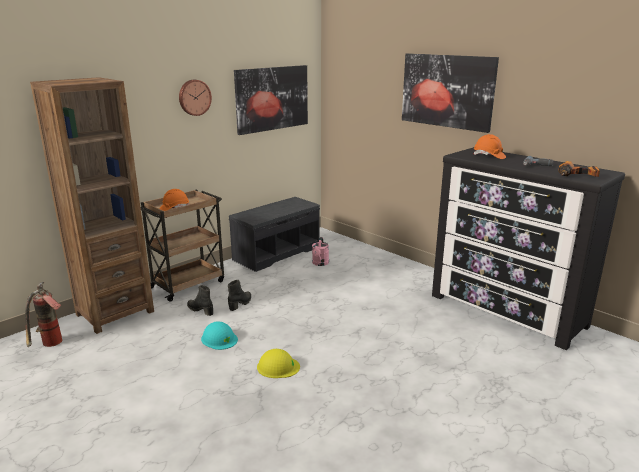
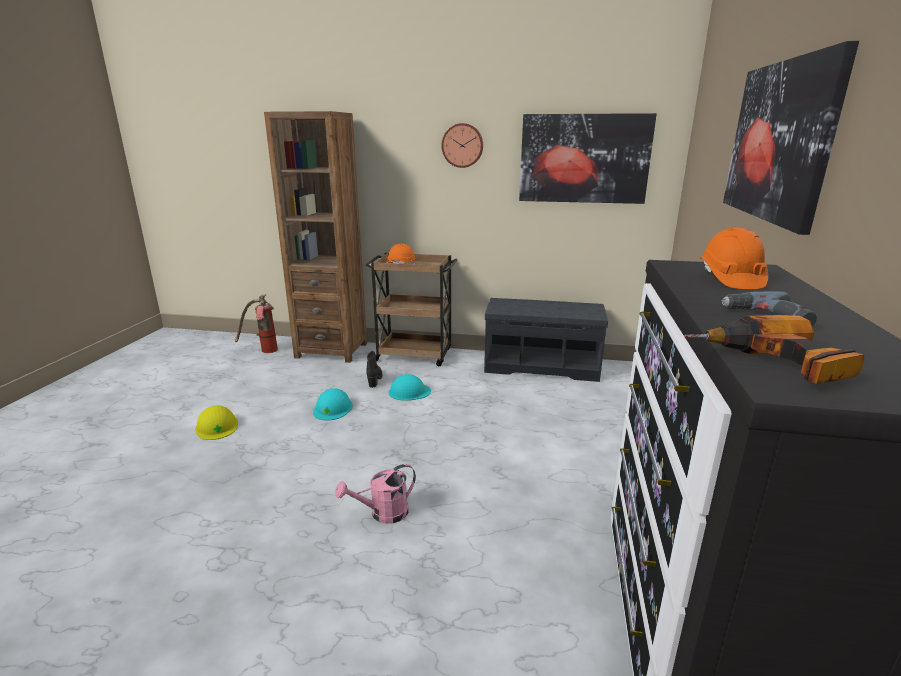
camera: 55 degrees right, 0 degrees up
(240, 304) = (409, 391): black boot -> turquoise hard hat
(278, 367) = (307, 460): yellow hard hat -> yellow hard hat (217, 426)
(320, 263) = (560, 397): pink watering can -> pink watering can (383, 514)

